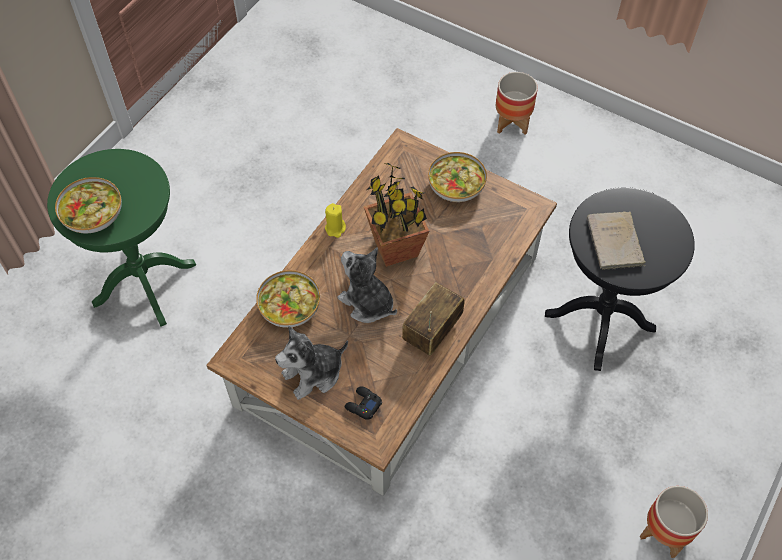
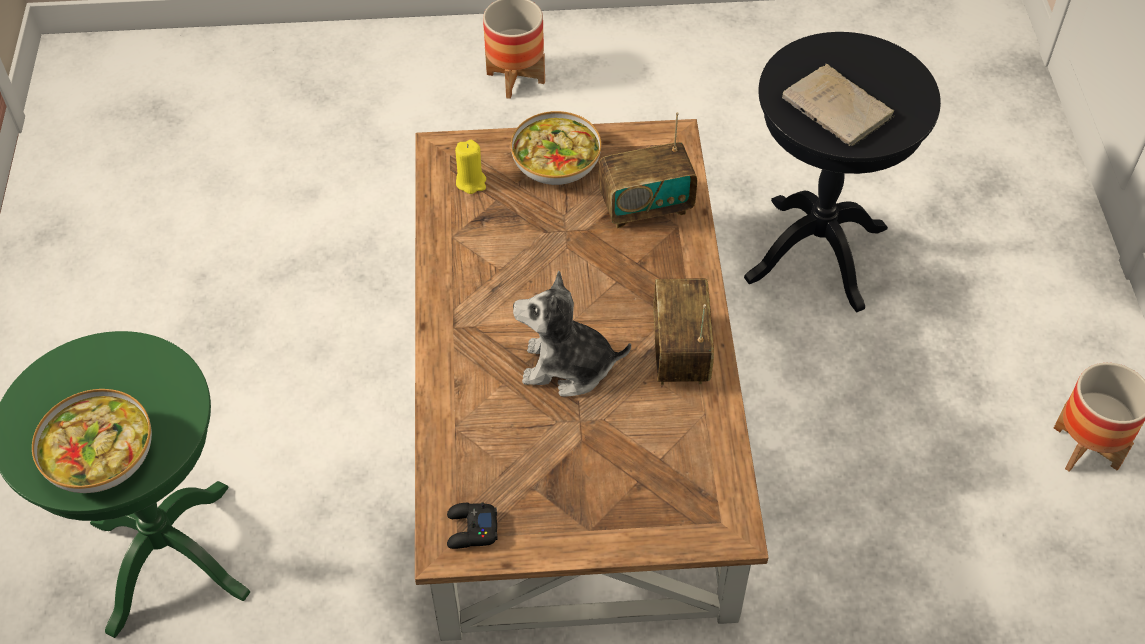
camera: 35 degrees left, 5 degrees down
(289, 307) = (467, 433): bowl -> none
(314, 374) = (575, 497): plush toy -> none
(335, 228) = (443, 299): yellow candle -> yellow candle (471, 182)
(363, 405) = (673, 496): black game controller -> black game controller (471, 530)
(396, 248) = (546, 279): potted plant -> none
(484, 238) = (646, 206): none -> radio

